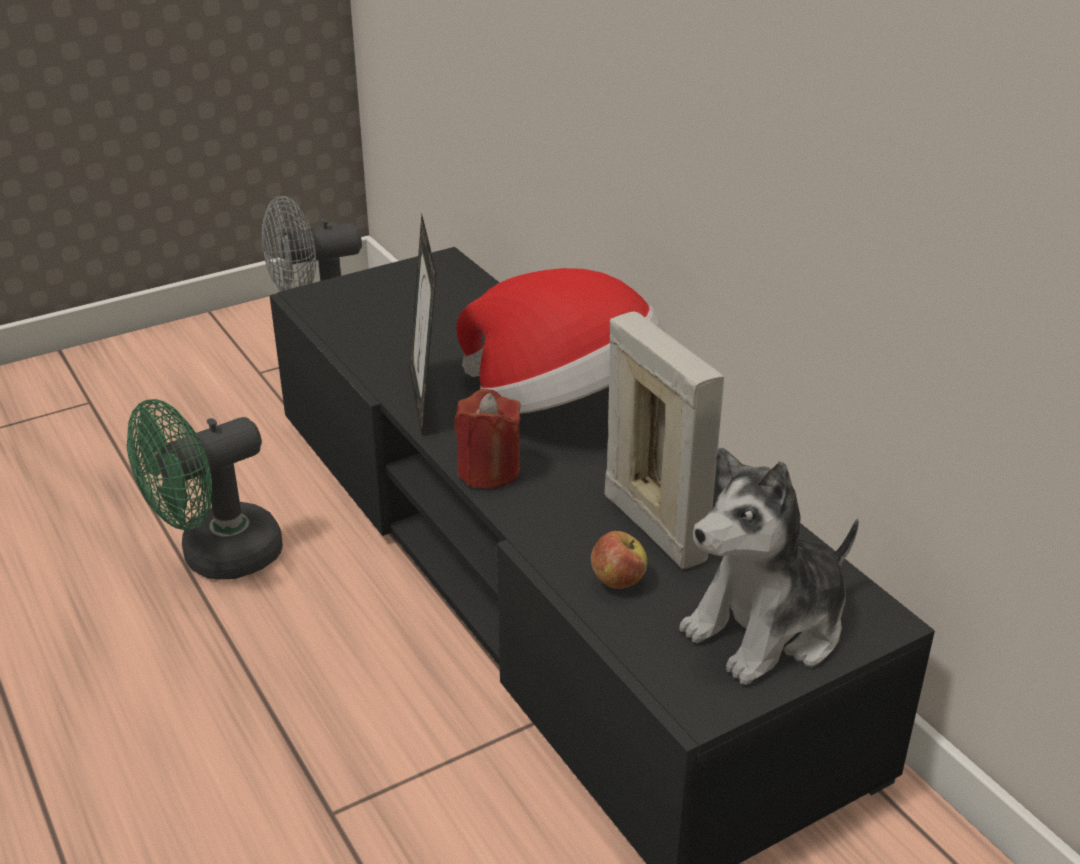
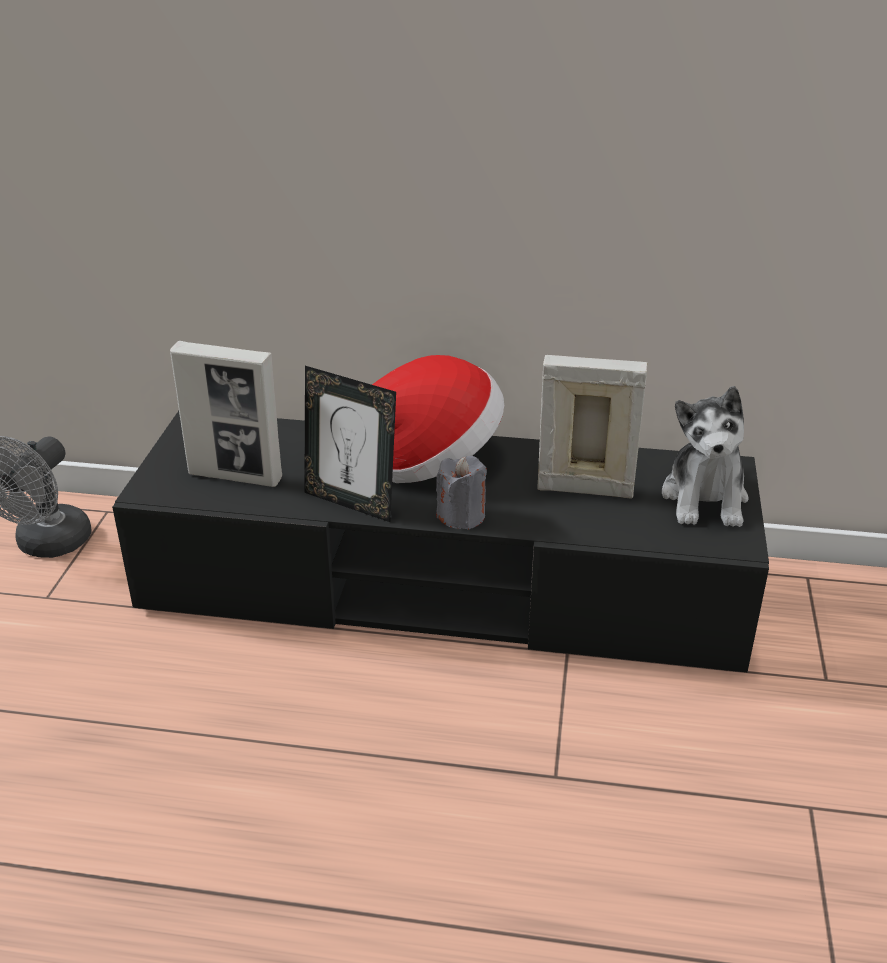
camera: 50 degrees left, 0 degrees up
(217, 557) = (245, 718): green fan -> none
(388, 323) = (235, 476): none -> picture frame
(489, 471) = (461, 516): red candle -> grey candle
(618, 581) = (617, 523): apple -> none

